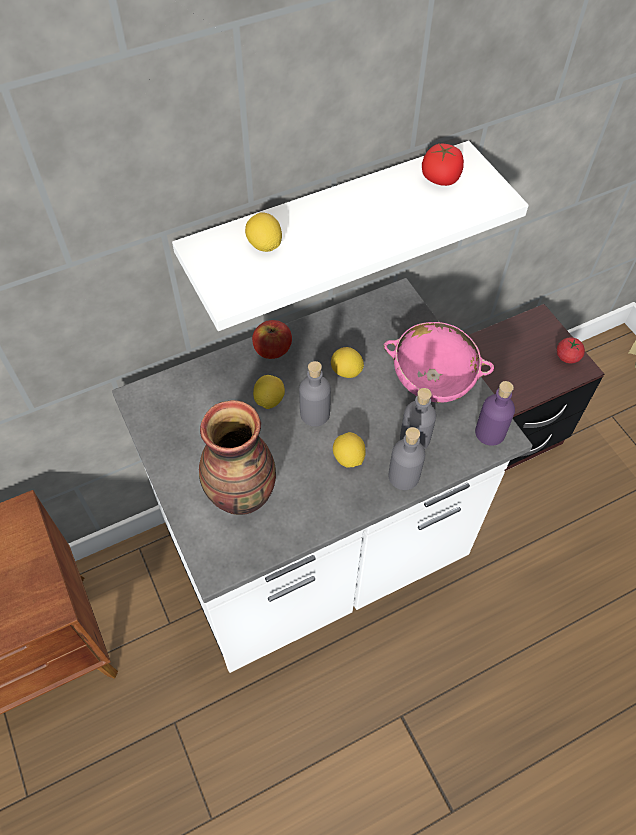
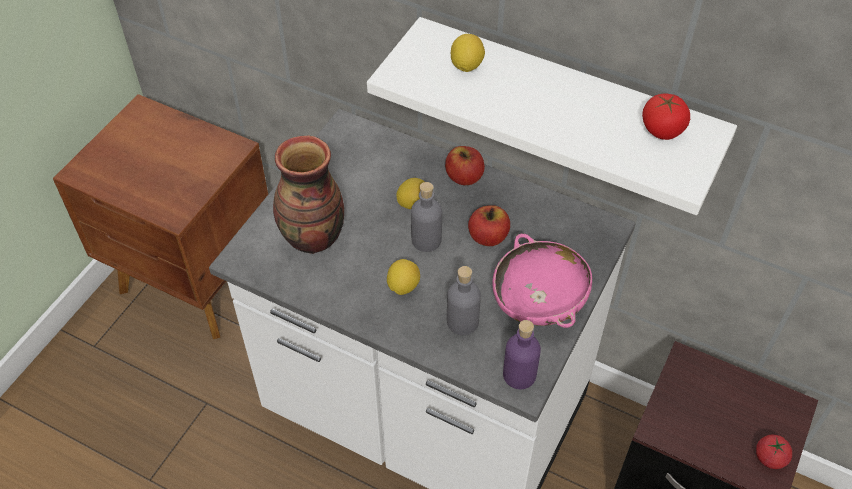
camera: 55 degrees right, 5 degrees down
(346, 372) = (488, 237): lemon -> apple
(403, 476) = (417, 334): grey bottle -> none

